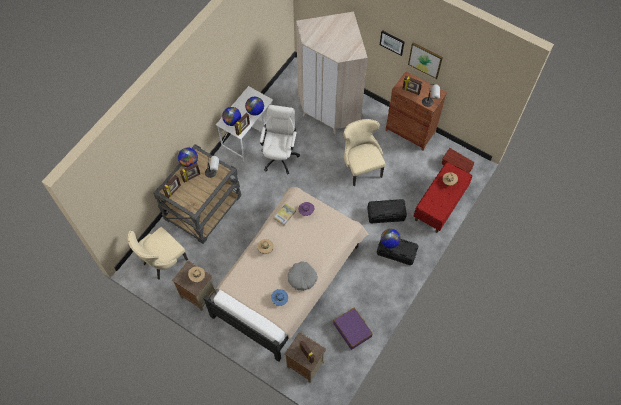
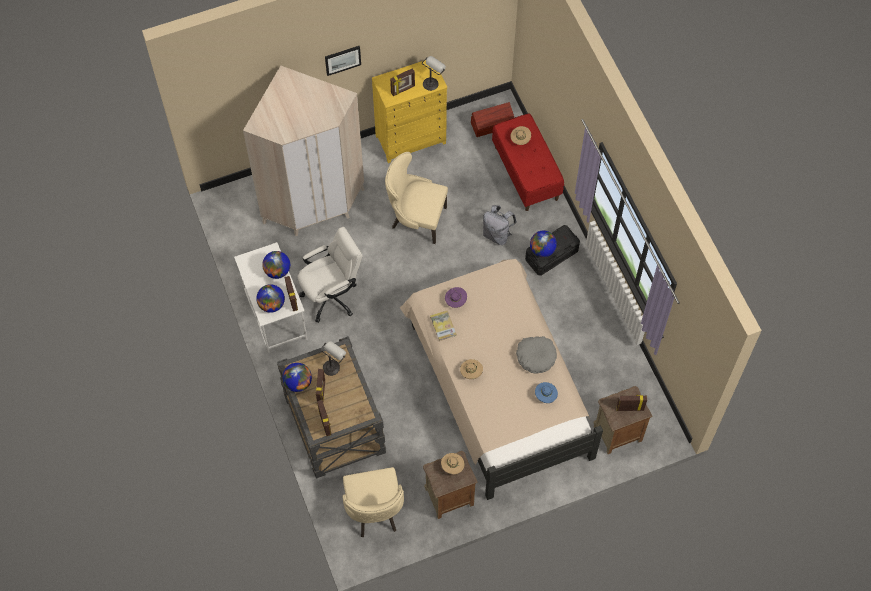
camera: 55 degrees left, 0 degrees up
(279, 156) = (332, 296): white office chair -> white office chair turned 105 degrees clockwise
(352, 330) = (611, 359): purple suitcase -> none
(386, 214) = (497, 234): black storage box -> grey backpack
(410, 132) = (412, 140): brown dresser -> yellow dresser
(425, 60) = (393, 44): picture -> none

